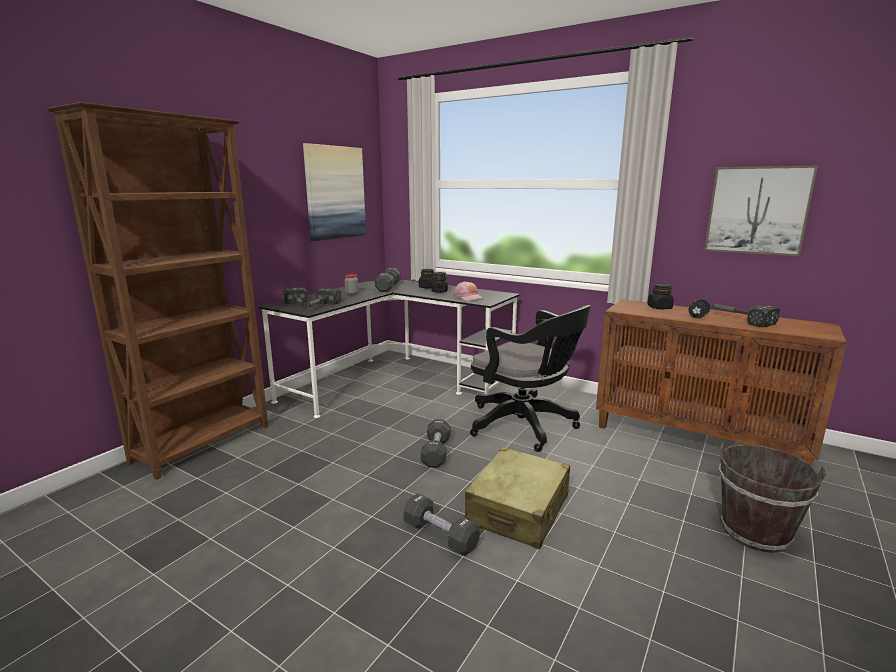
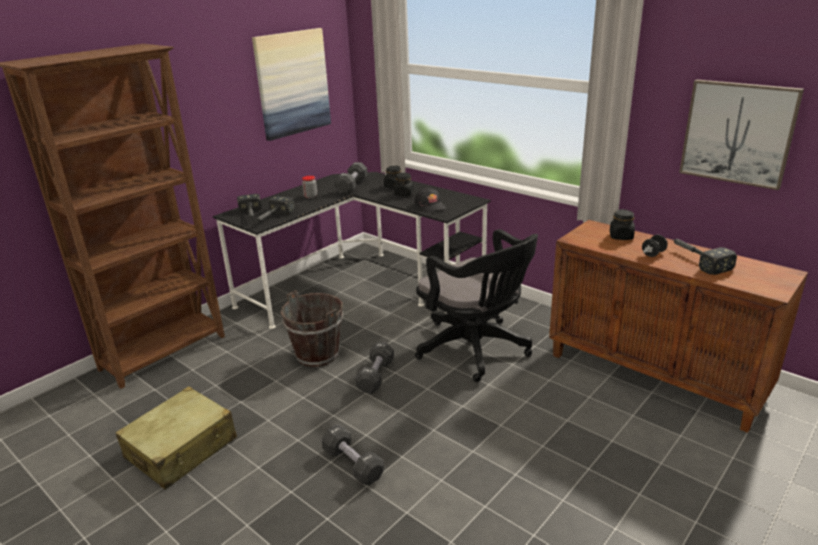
camera: 10 degrees right, 10 degrees up
(468, 297) = (430, 205): pink cap -> black cap
(518, 510) = (433, 444): beige suitcase -> beige suitcase (182, 448)
(755, 532) = (654, 486): brown bucket -> brown bucket (318, 354)

